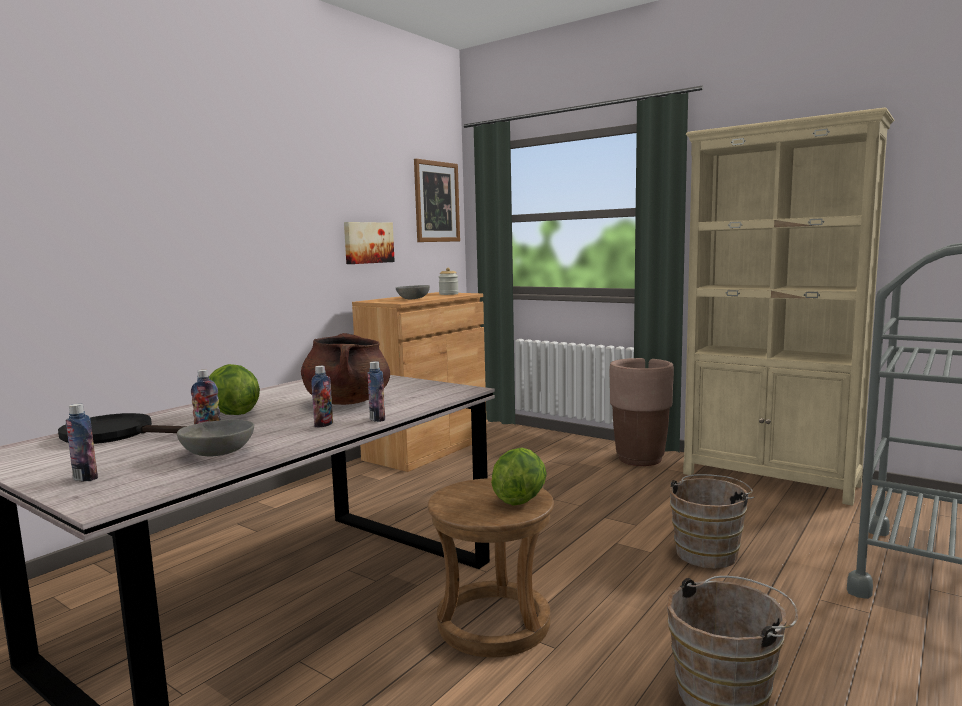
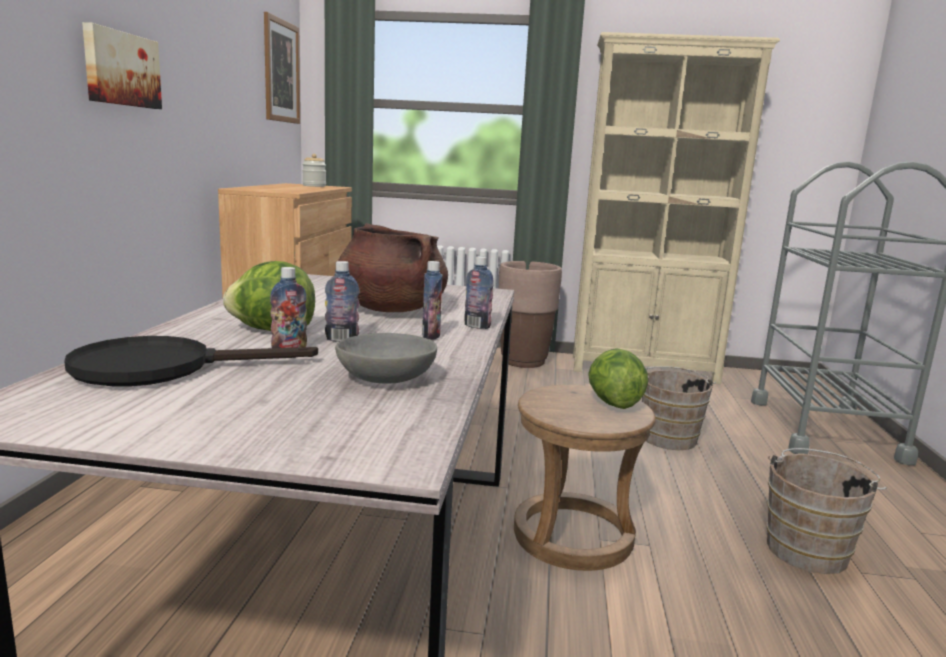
camera: 30 degrees left, 5 degrees up
(85, 478) = (274, 431): bottle -> bottle (342, 339)
(368, 242) = (226, 113): picture -> picture (120, 69)
(412, 299) = (291, 189): grey bowl -> none

